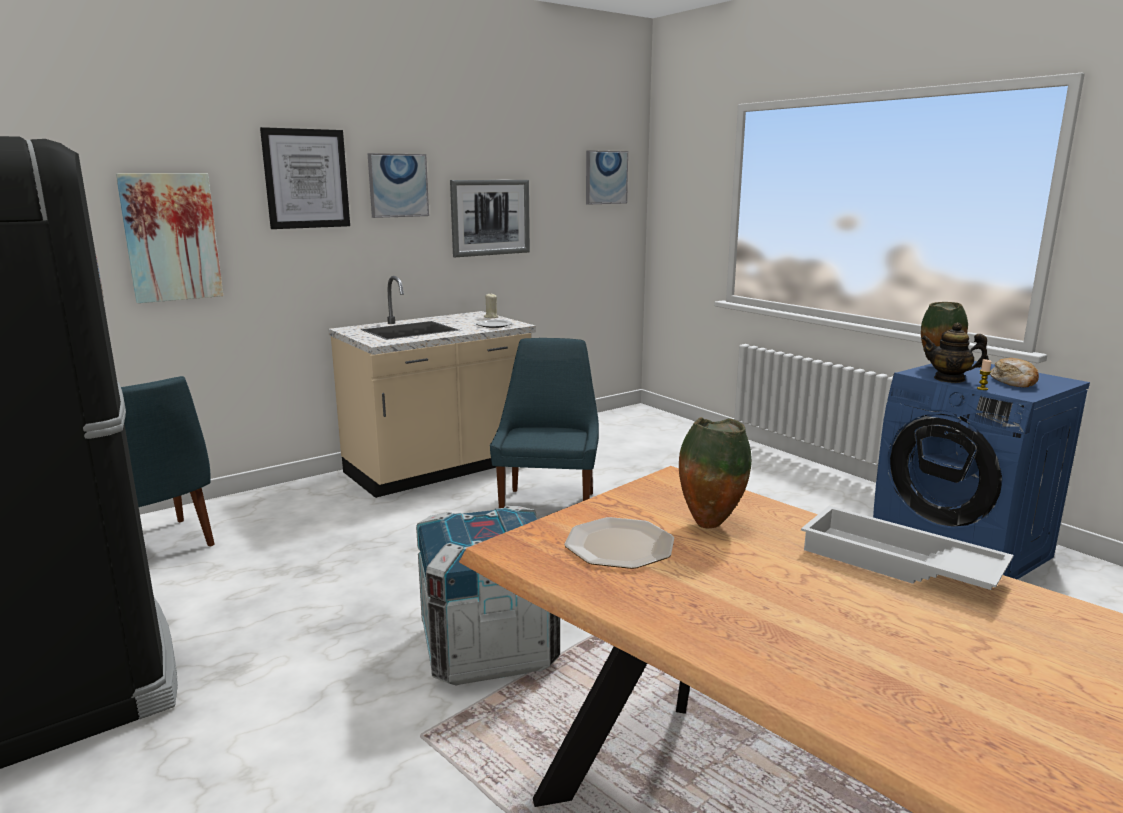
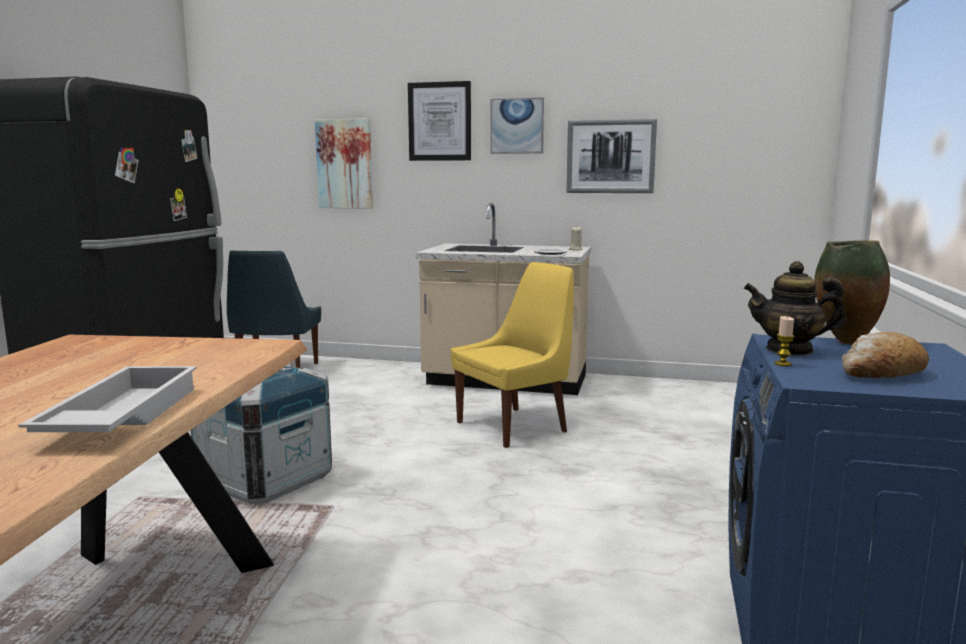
camera: 50 degrees right, 5 degrees down
(549, 504) = (515, 426): blue chair -> yellow chair
(606, 177) = (768, 115): picture -> none
(618, 545) = (98, 354): plate -> none
(710, 524) = (165, 364): vase -> none
(949, 379) = (790, 350): teapot -> teapot turned 60 degrees counterclockwise

